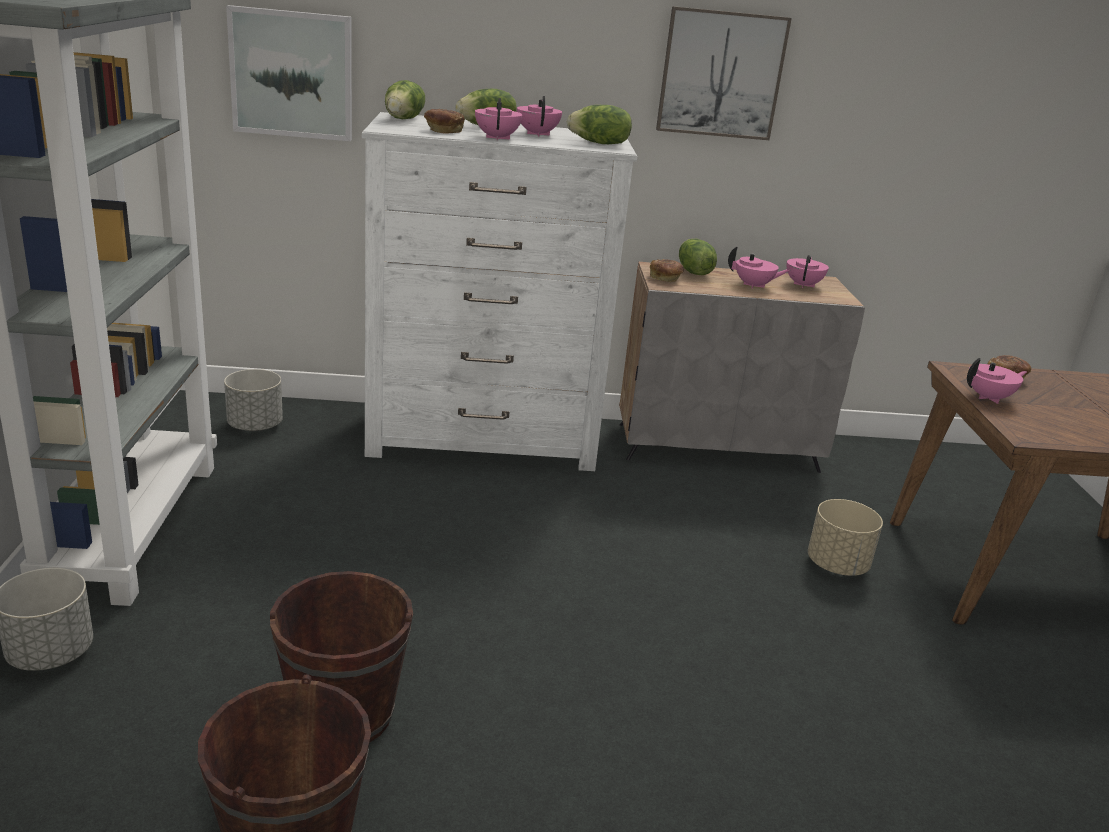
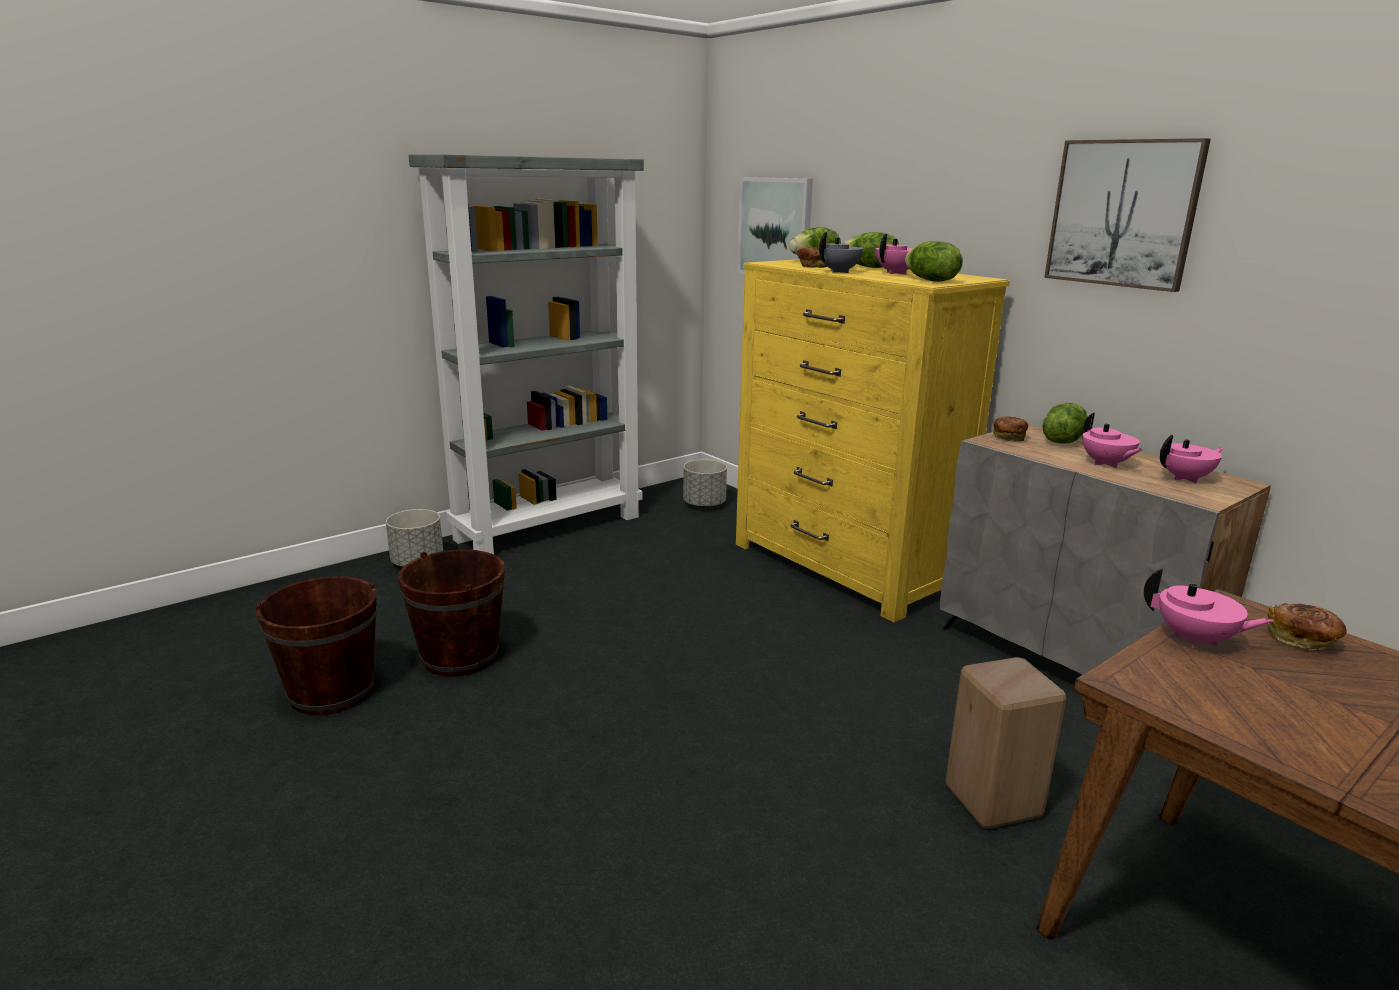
camera: 55 degrees right, 5 degrees down
(483, 439) = (843, 567): white dresser -> yellow dresser
(497, 138) = (840, 271): pink teapot -> grey teapot
(837, 565) = (995, 802): beige planter -> beige stool

